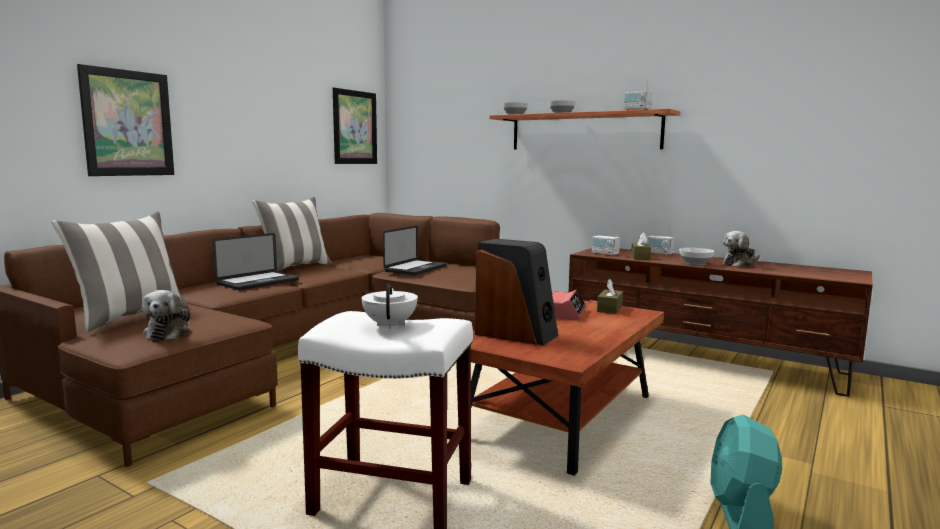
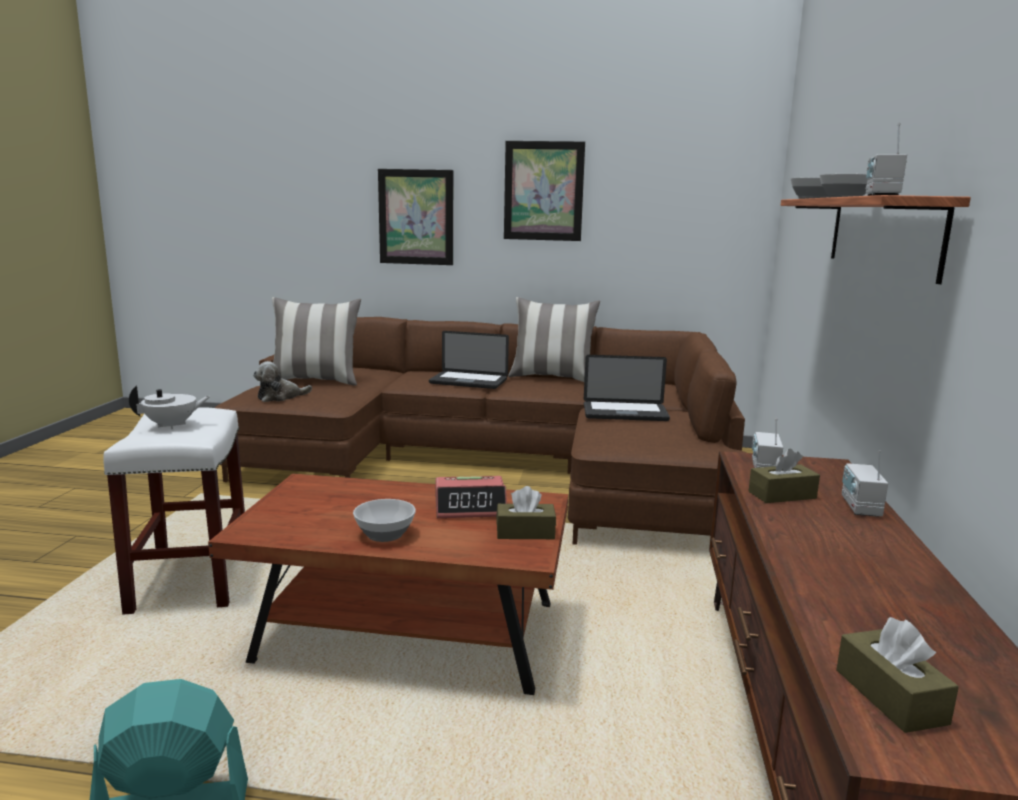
camera: 65 degrees right, 5 degrees up
(355, 127) = (712, 213): picture -> picture (543, 191)
(516, 334) = (344, 496): speaker -> none
(696, 263) = (794, 542): bowl -> bowl (385, 535)
(740, 264) = (877, 586): plush toy -> none
(823, 275) = (890, 696): none -> brown tissue box

